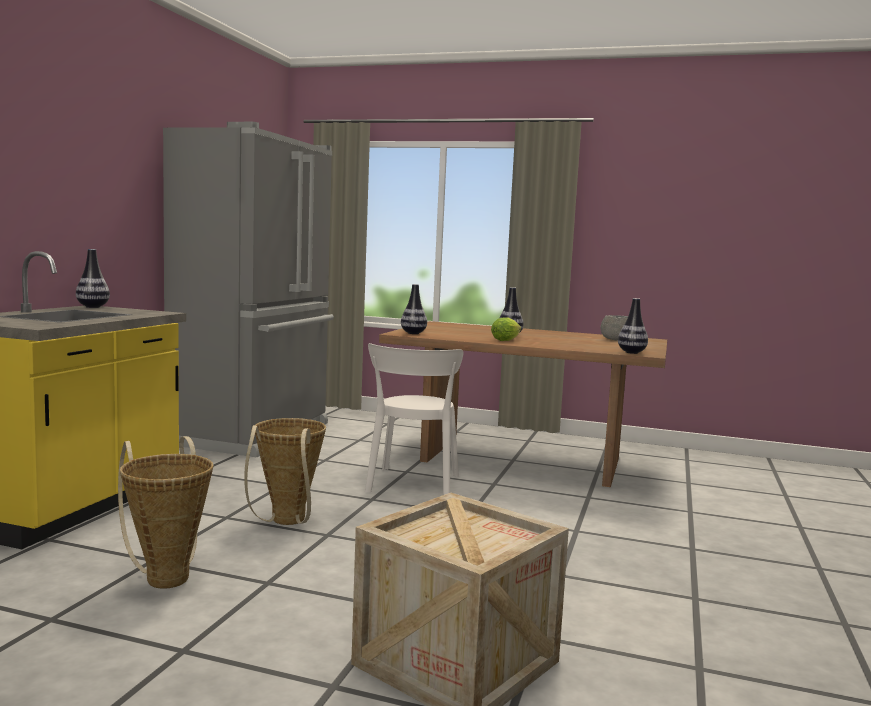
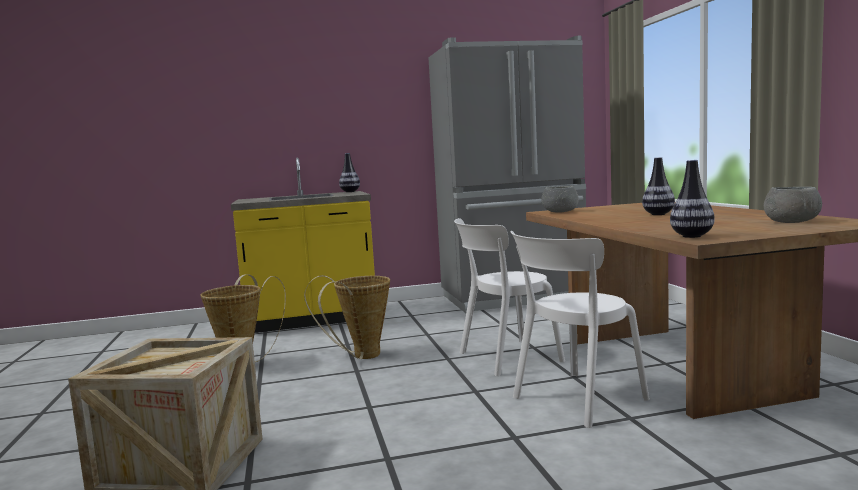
camera: 60 degrees right, 0 degrees up
(413, 333) = (560, 211): vase -> grey bowl
(507, 340) = (615, 219): lettuce -> none
(537, 497) = (575, 400): none -> white chair

